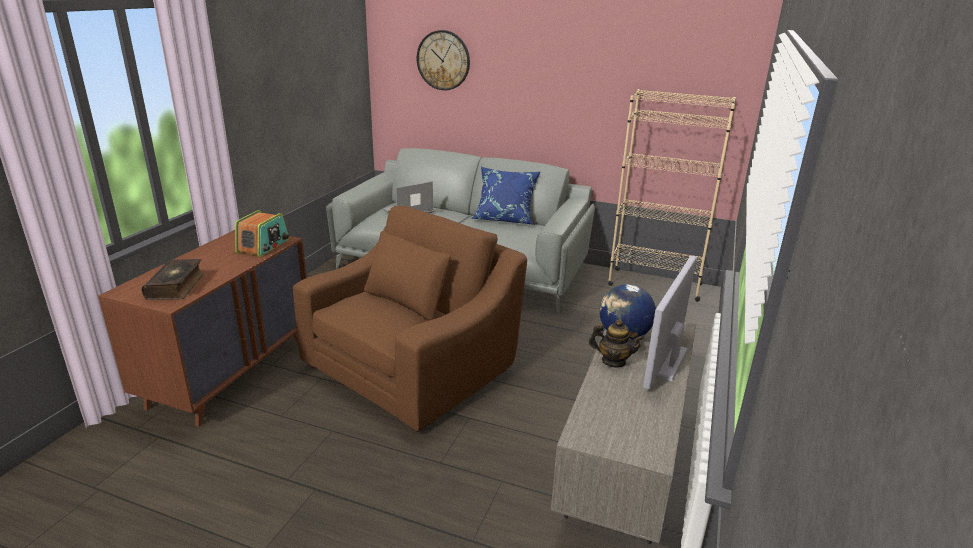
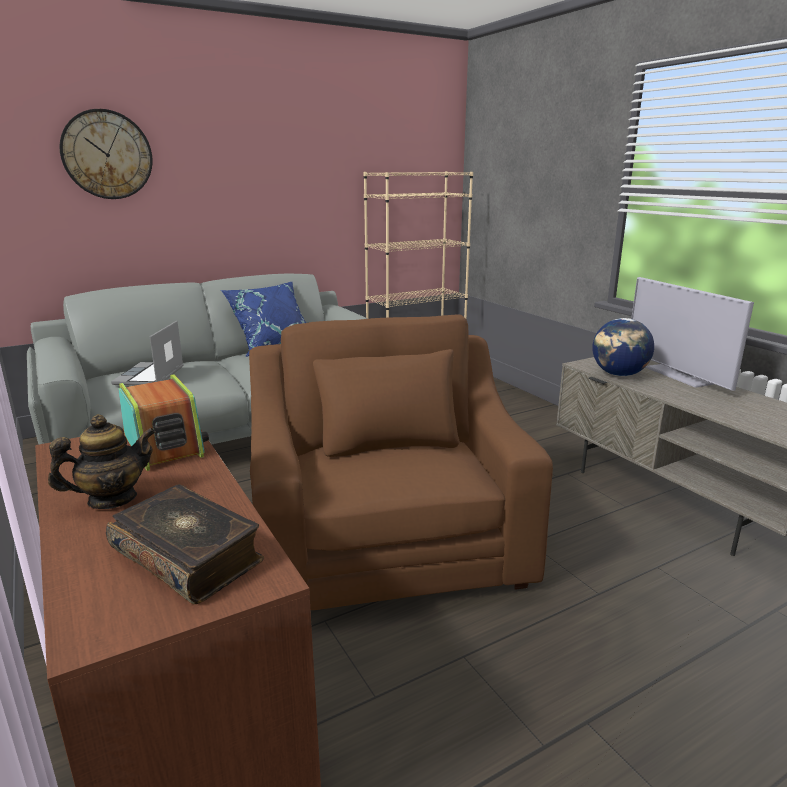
camera: 50 degrees left, 5 degrees down
(613, 361) = (663, 390): teapot -> teapot (112, 499)

